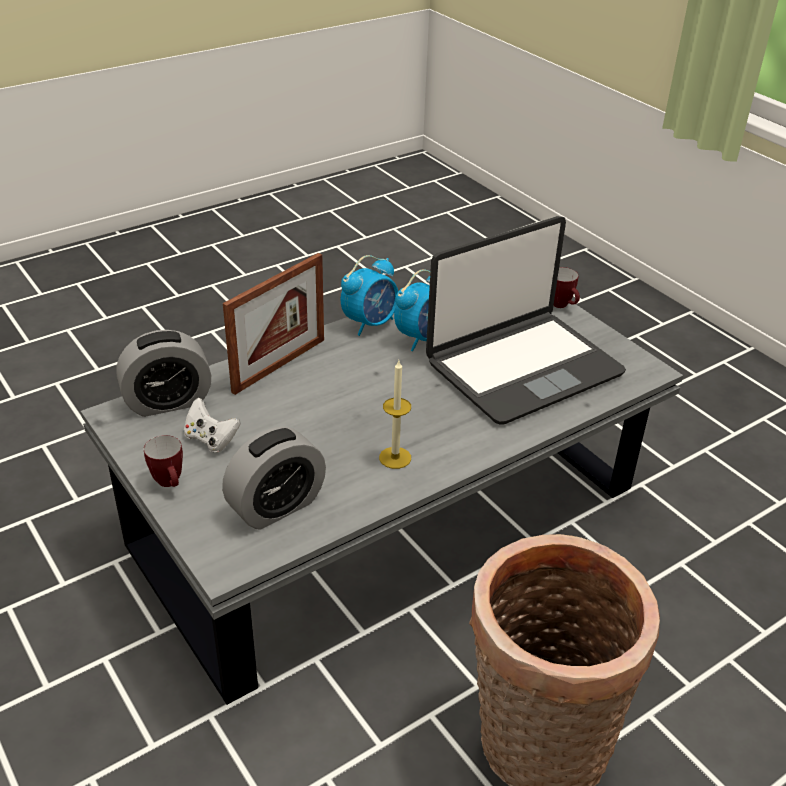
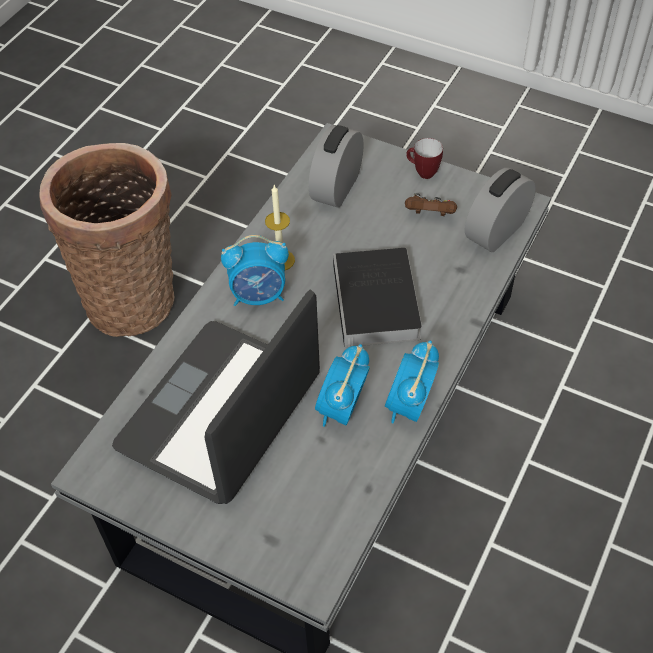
camera: 155 degrees right, 15 degrees up
(211, 439) = (430, 215): white game controller -> brown game controller
(279, 365) = (447, 309): picture frame -> none
(335, 389) = (377, 305): none -> book
(437, 436) = (259, 295): none -> alarm clock
(562, 306) = (216, 545): mug -> none

